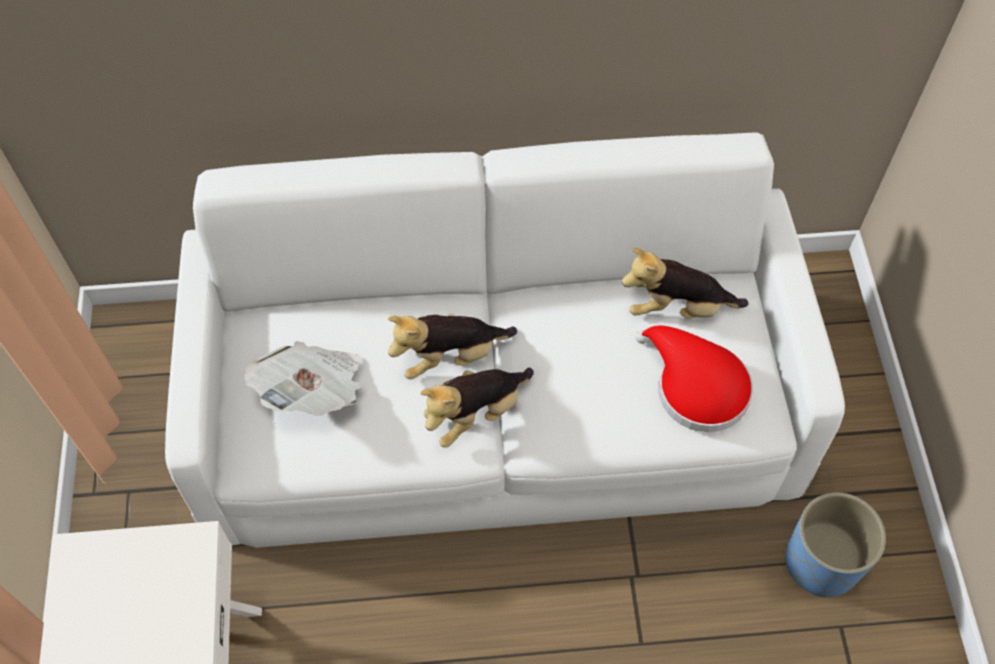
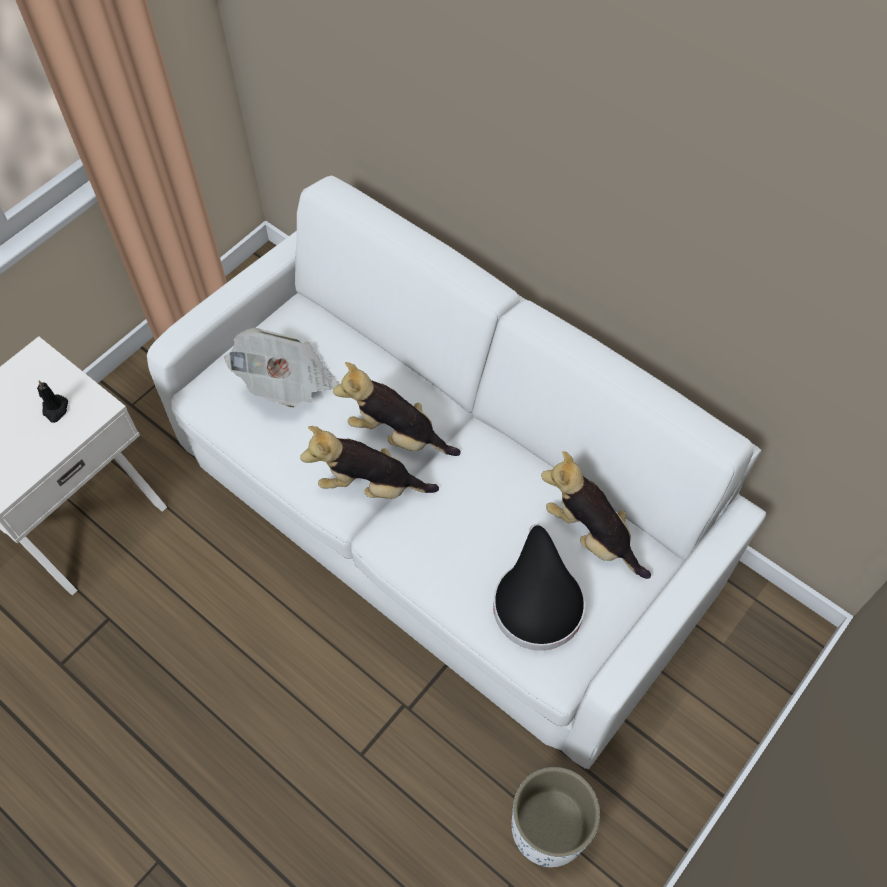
camera: 45 degrees right, 0 degrees up
(154, 581) = (55, 409): none -> black candle
(695, 386) = (537, 599): red hat -> black hat
(821, 562) = (548, 828): blue planter -> white planter

